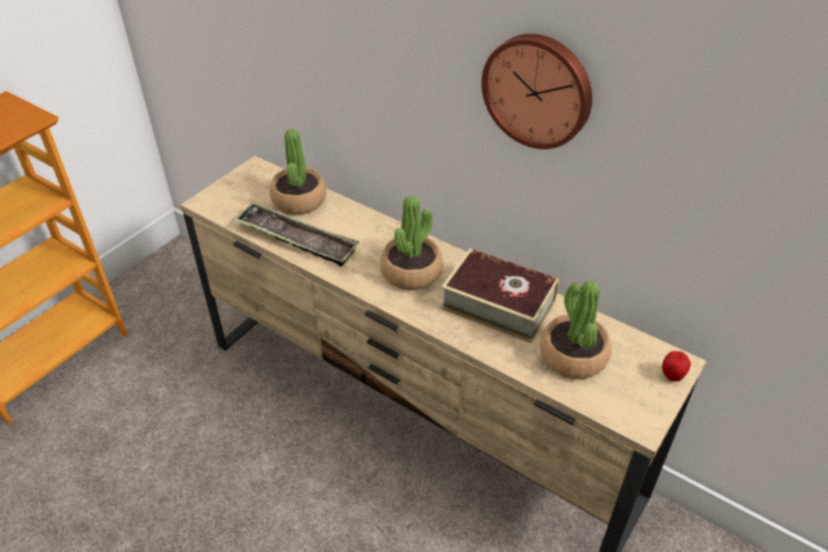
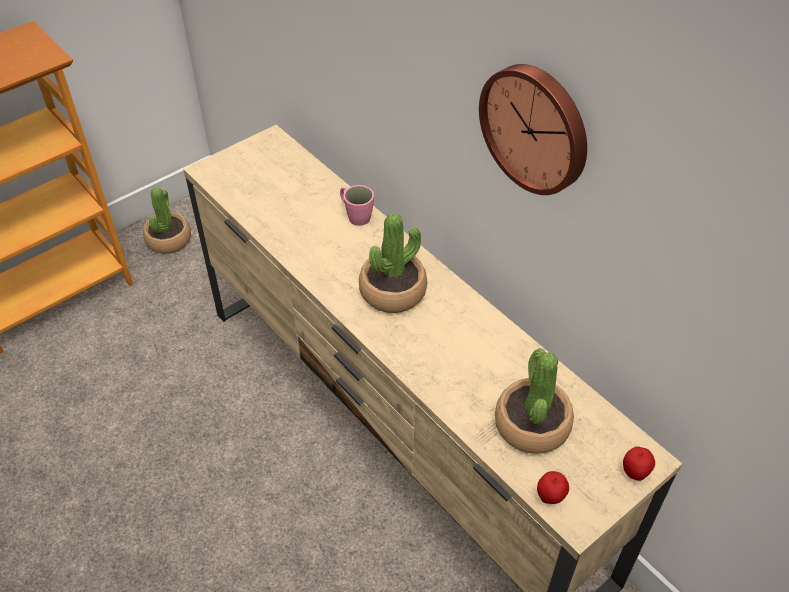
camera: 15 degrees right, 5 degrees up
(296, 239) = (286, 230): tray -> none
(299, 200) = (304, 185): potted plant -> potted plant (168, 240)
(354, 217) = (355, 215): none -> pink mug
(498, 304) = (473, 347): book -> none
(612, 411) = (550, 497): none -> apple

